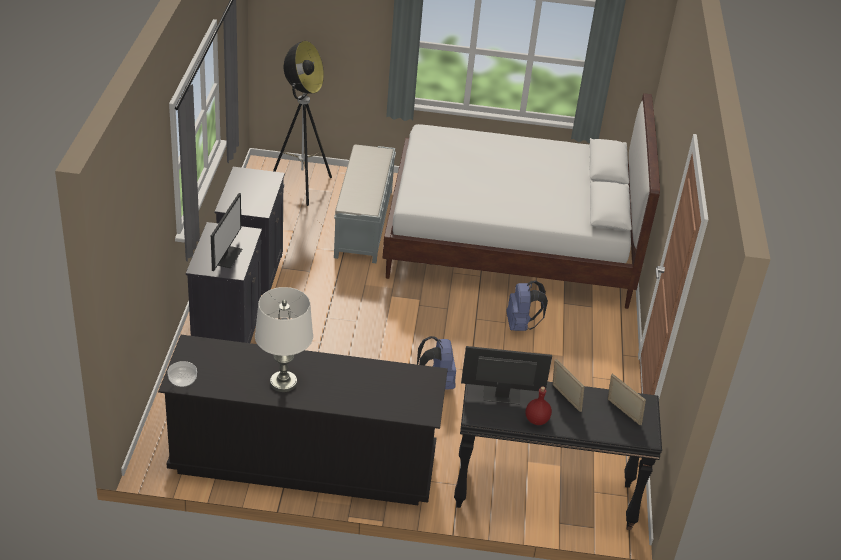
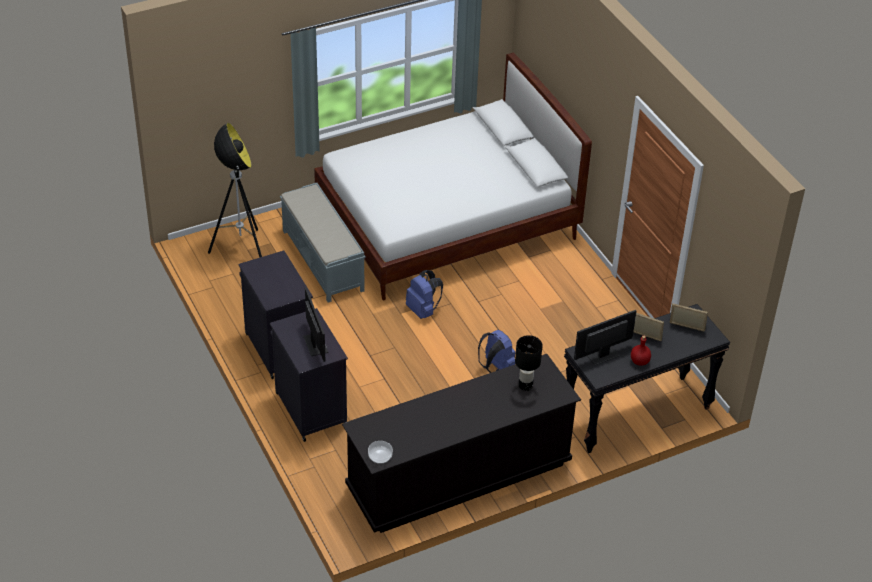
camera: 30 degrees left, 5 degrees up
(283, 383) = (450, 422): white table lamp -> none
(394, 387) = (526, 386): none -> black table lamp
(521, 325) = (514, 290): blue backpack -> blue backpack (423, 310)

